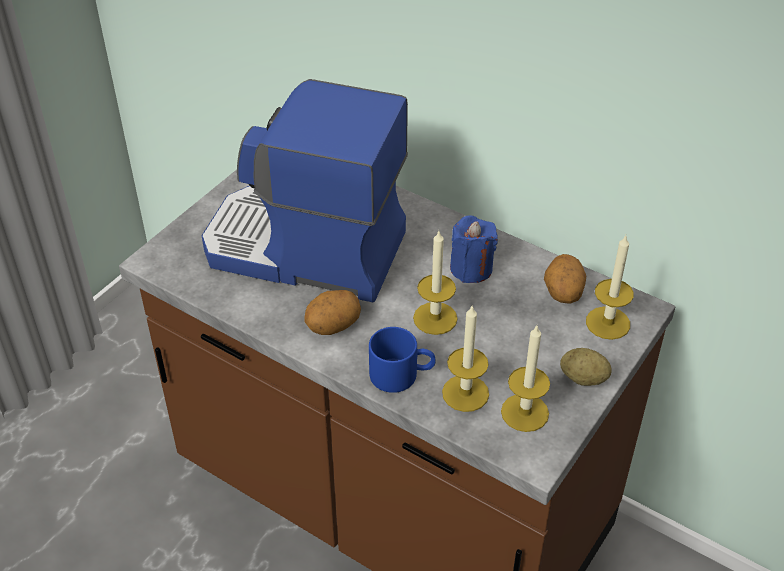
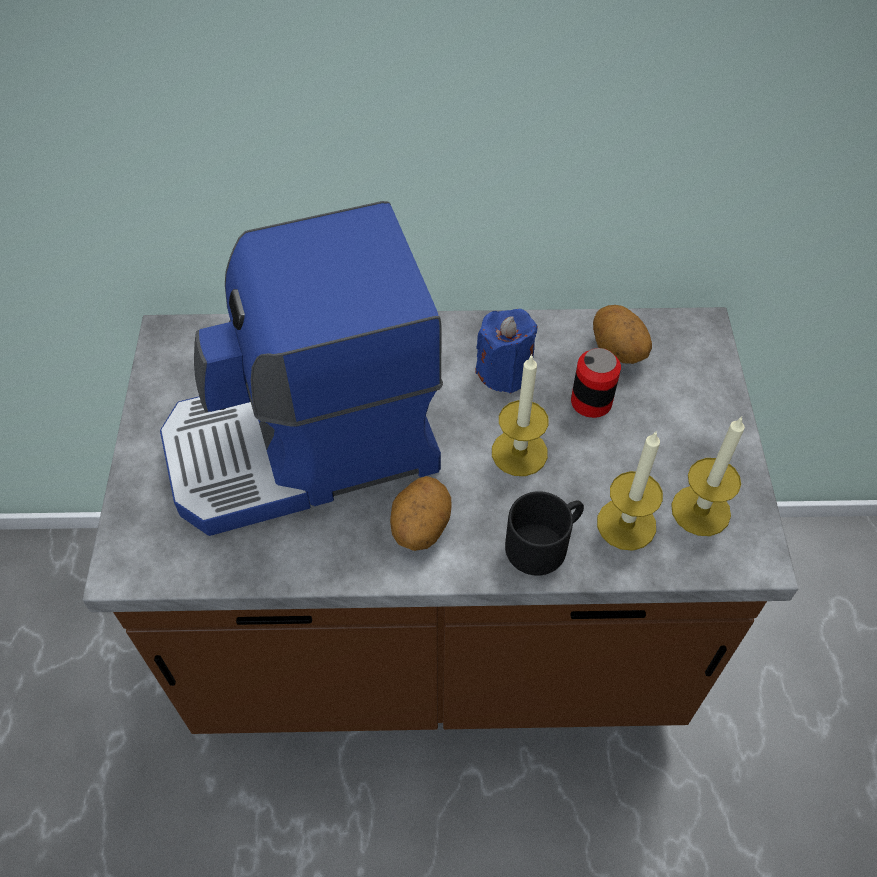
camera: 35 degrees left, 10 degrees up
(401, 374) = (544, 542): blue mug -> black mug
(513, 314) = (591, 402): none -> can
(583, 378) = (718, 437): potato -> none
(608, 323) = (686, 360): candle -> none

